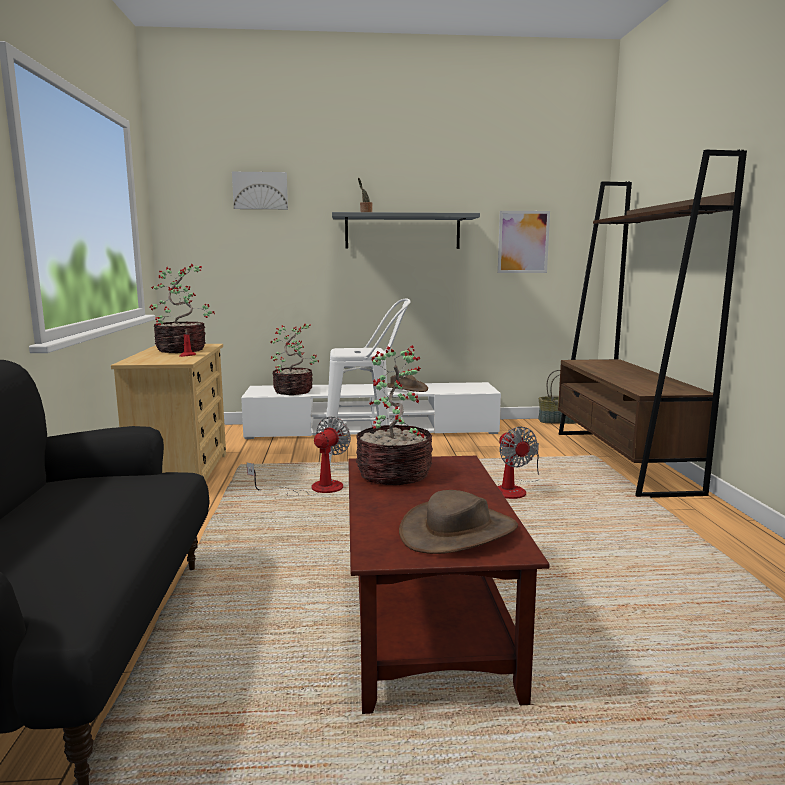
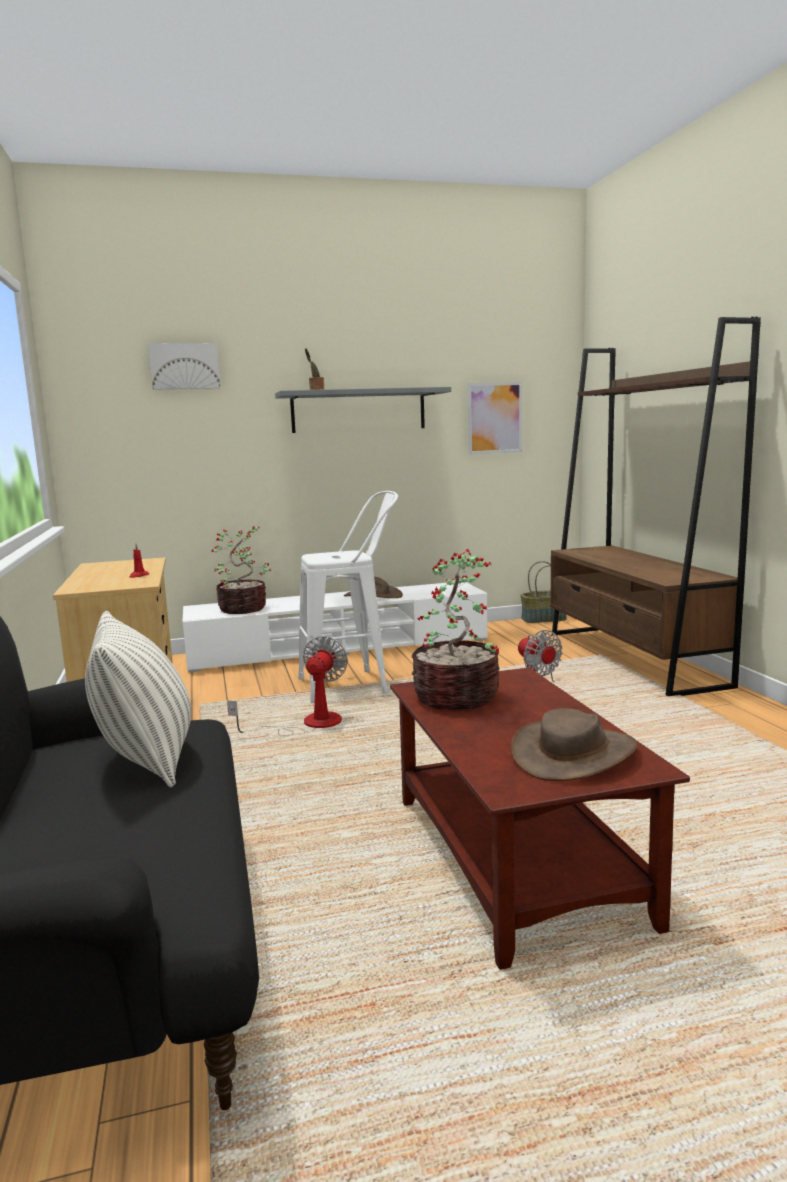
camera: 10 degrees left, 0 degrees up
(119, 498) = (147, 758): none -> pillow
(183, 350) = (124, 569): potted plant -> none

